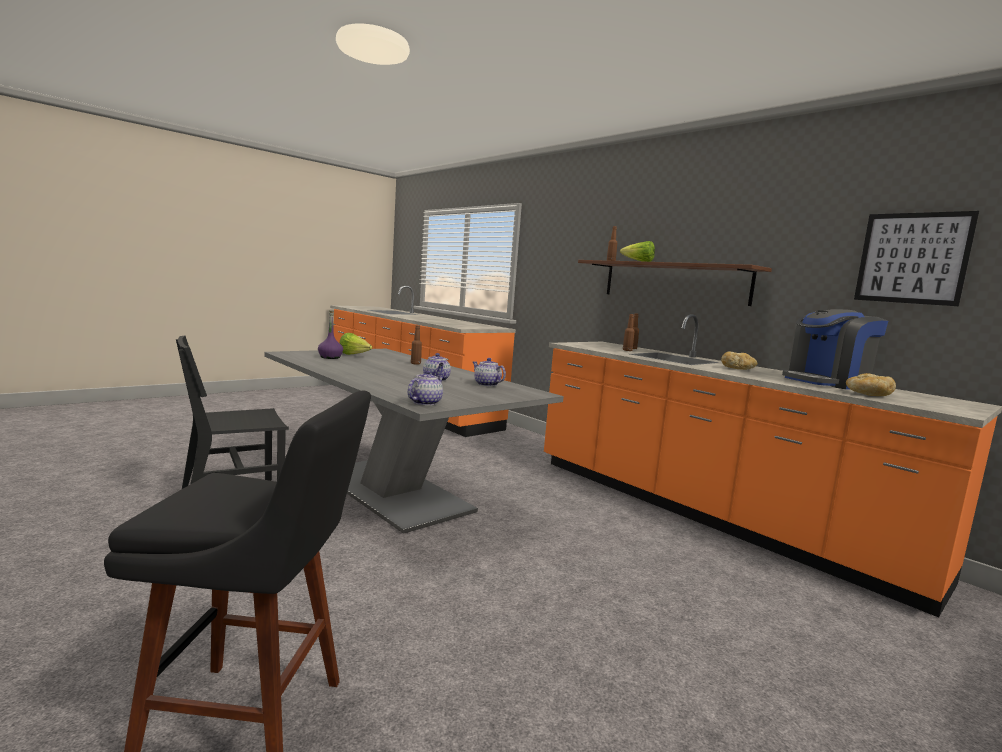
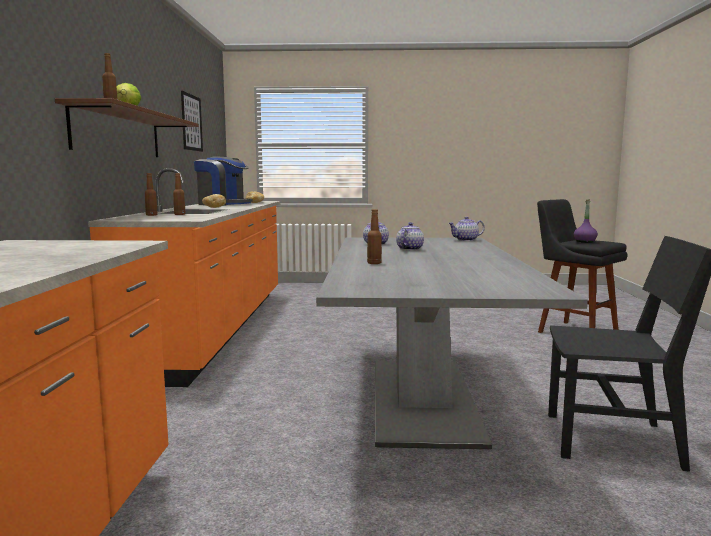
camera: 135 degrees left, 0 degrees up
(330, 357) = (478, 279): purple bottle -> purple bottle (584, 241)
(354, 355) = (430, 281): lettuce -> none

